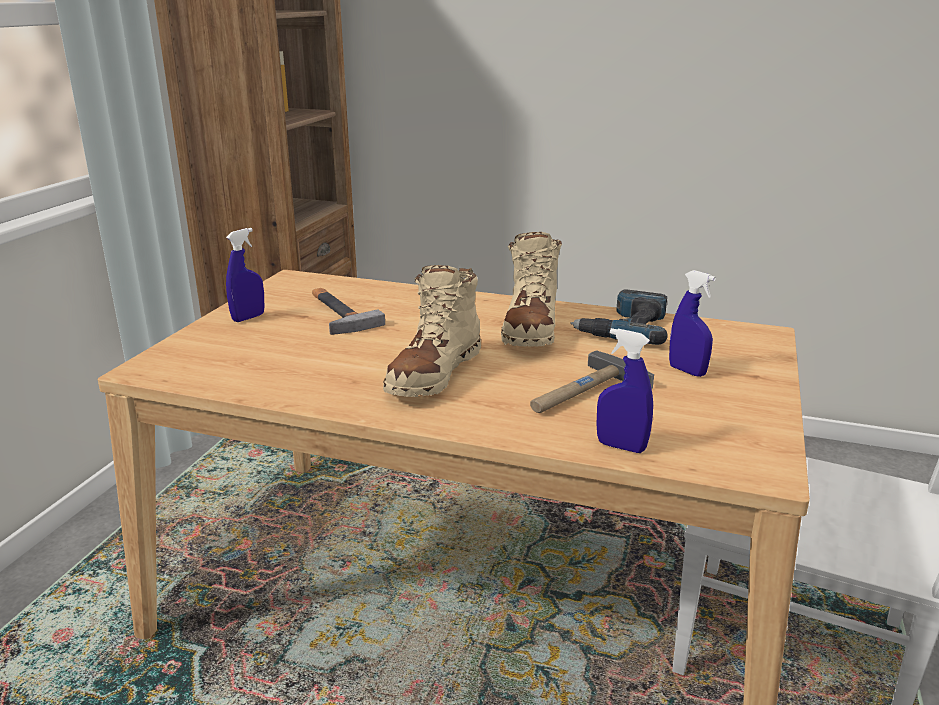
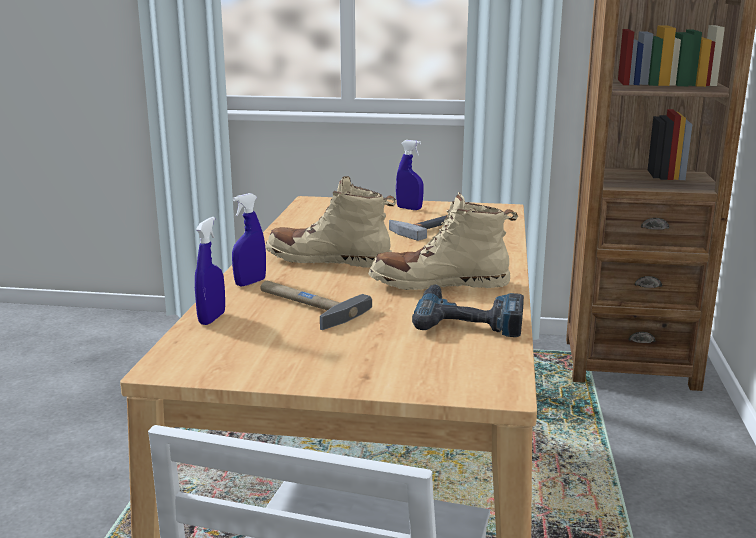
camera: 80 degrees right, 5 degrees down
(687, 371) = (366, 345): blue spray bottle -> blue spray bottle (250, 283)

